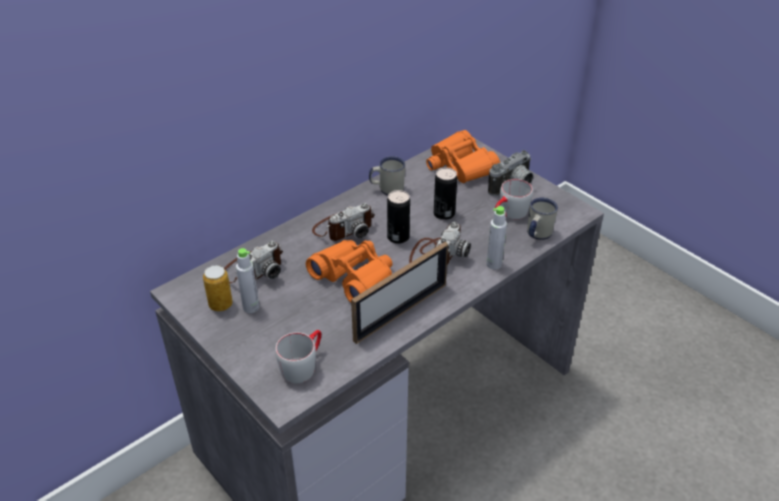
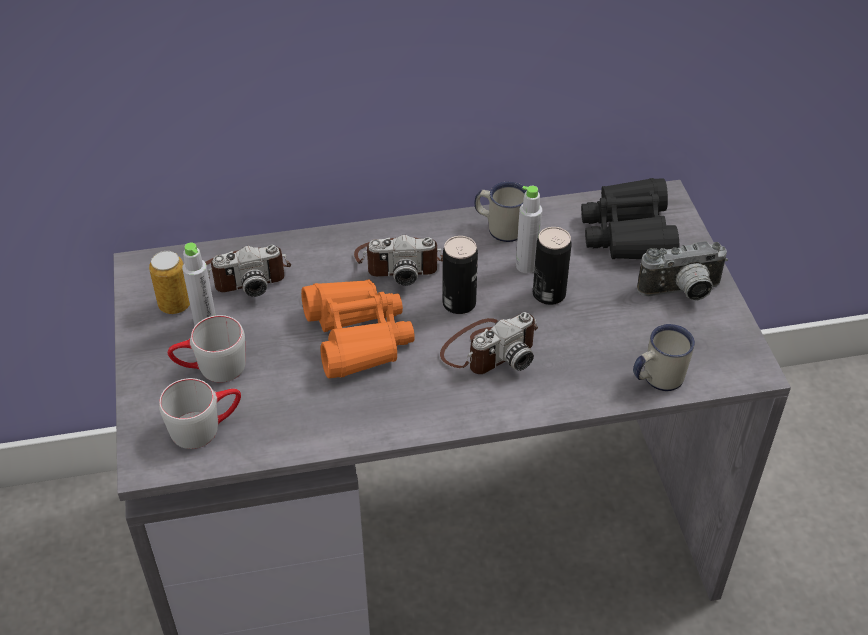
camera: 30 degrees right, 5 degrees up
(400, 312) = (377, 410): picture frame -> none
(459, 167) = (629, 232): orange binoculars -> black binoculars
(494, 264) = (557, 397): grey bottle -> grey bottle (526, 266)
(509, 214) = (642, 332): grey mug -> grey mug (211, 368)

